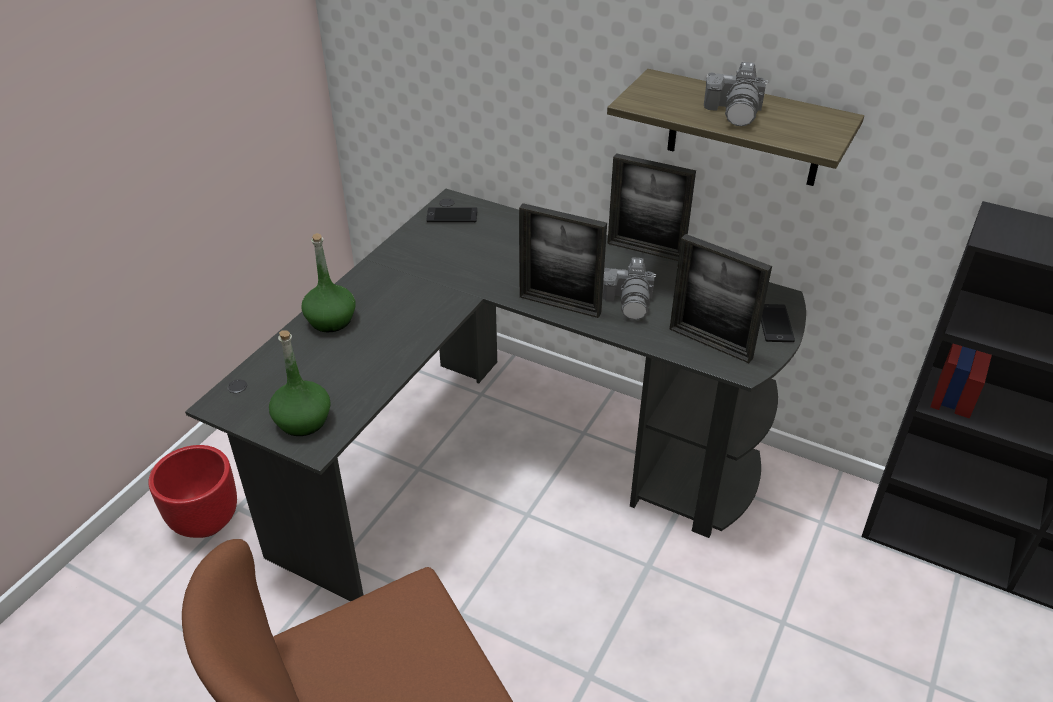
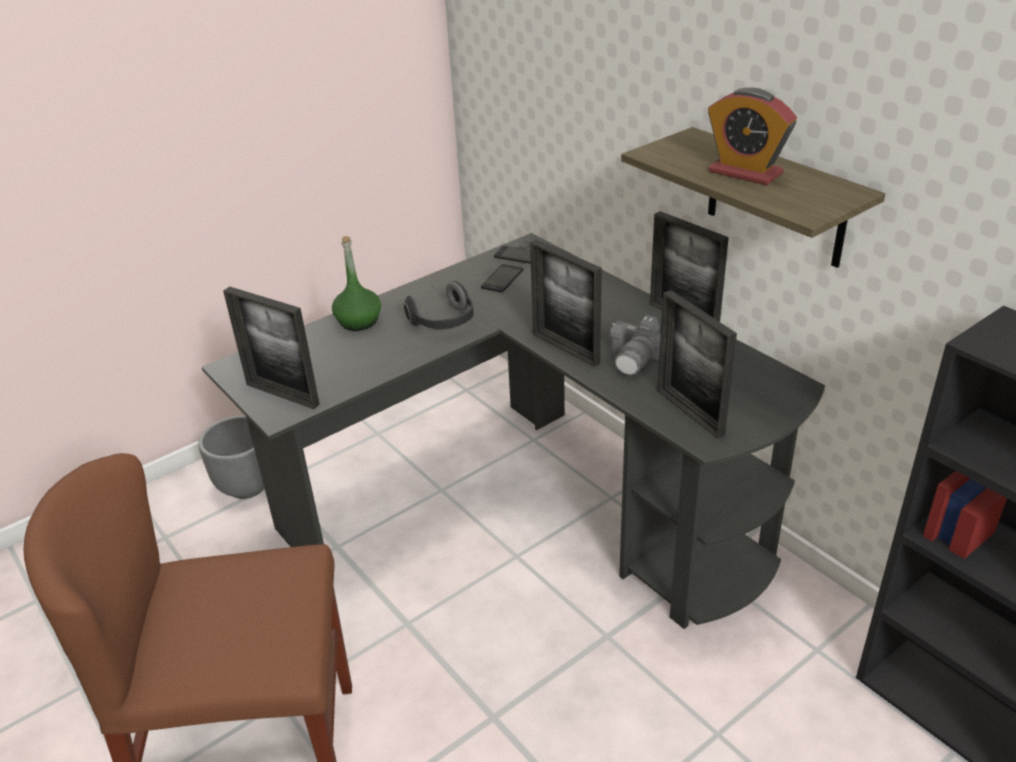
camera: 25 degrees right, 5 degrees down
(206, 521) = (248, 486): red planter -> grey planter
(303, 421) = (282, 394): green bottle -> picture frame
(422, 303) = (444, 323): none -> headphones
(735, 111) = (745, 172): camera -> alarm clock
(775, 323) = (772, 408): phone -> phone (502, 279)

